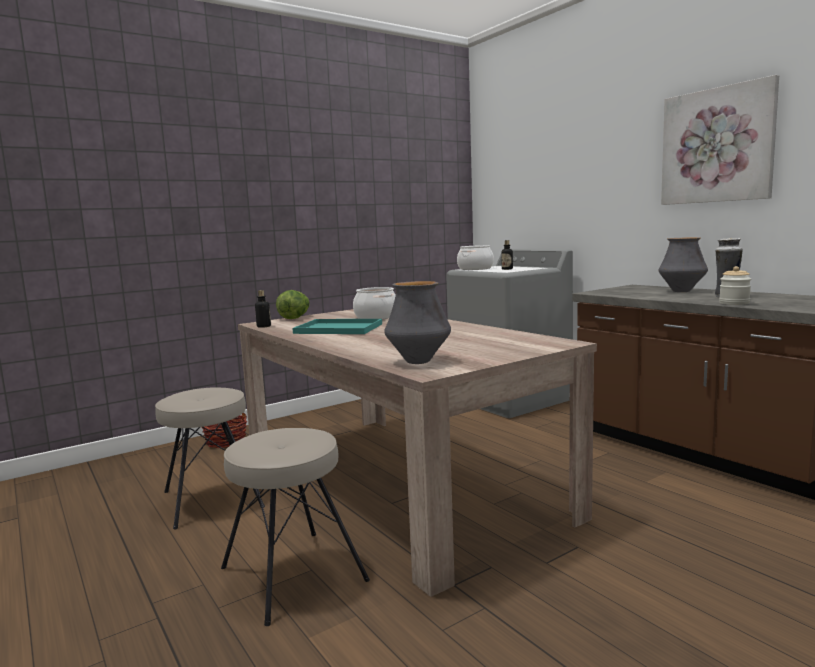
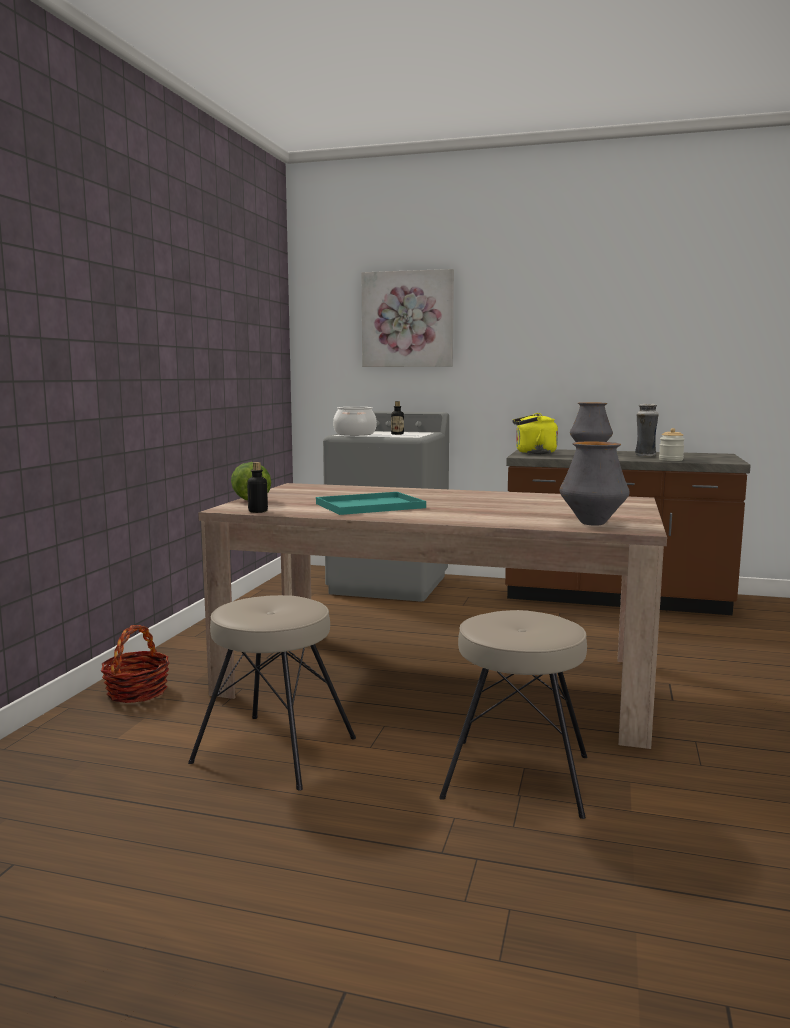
camera: 40 degrees left, 0 degrees up
(376, 317) = (353, 492): cooking pot -> none
(618, 289) = (533, 453): none -> yellow kettle
(717, 145) = (605, 319): picture -> picture (408, 319)

